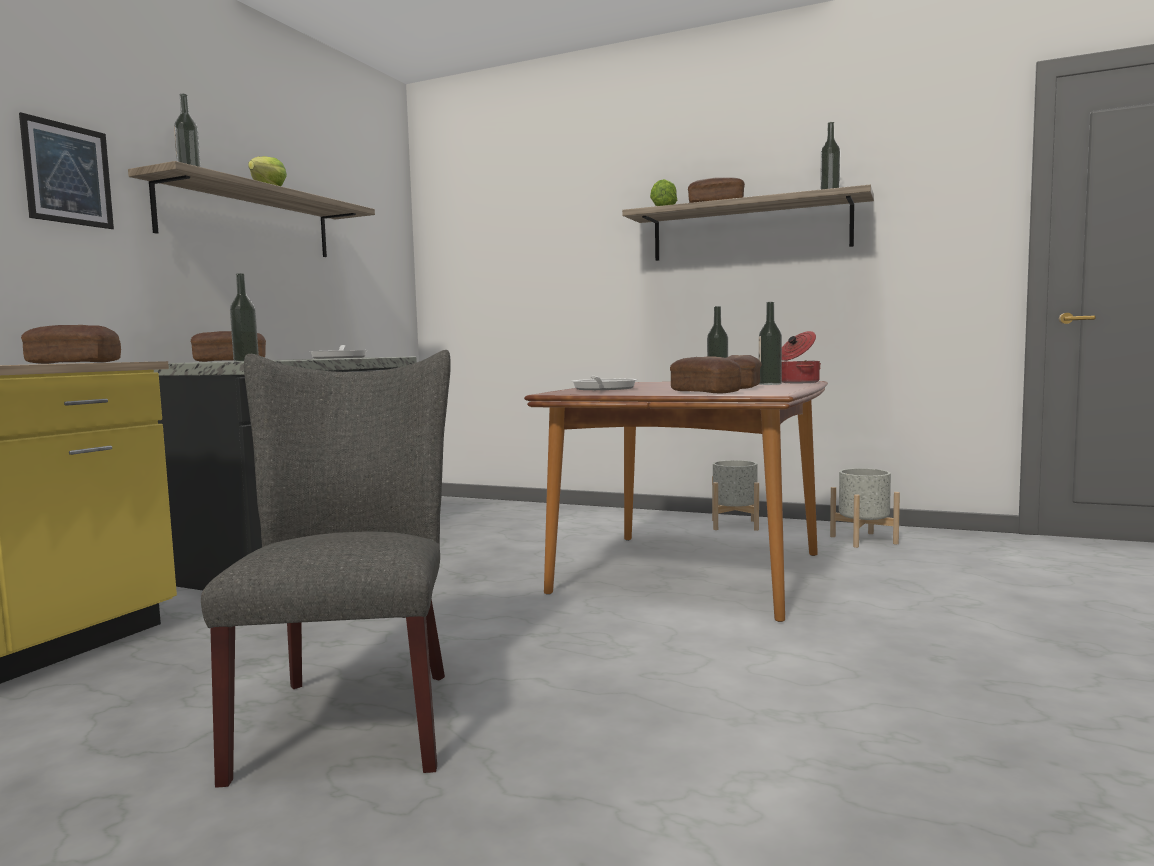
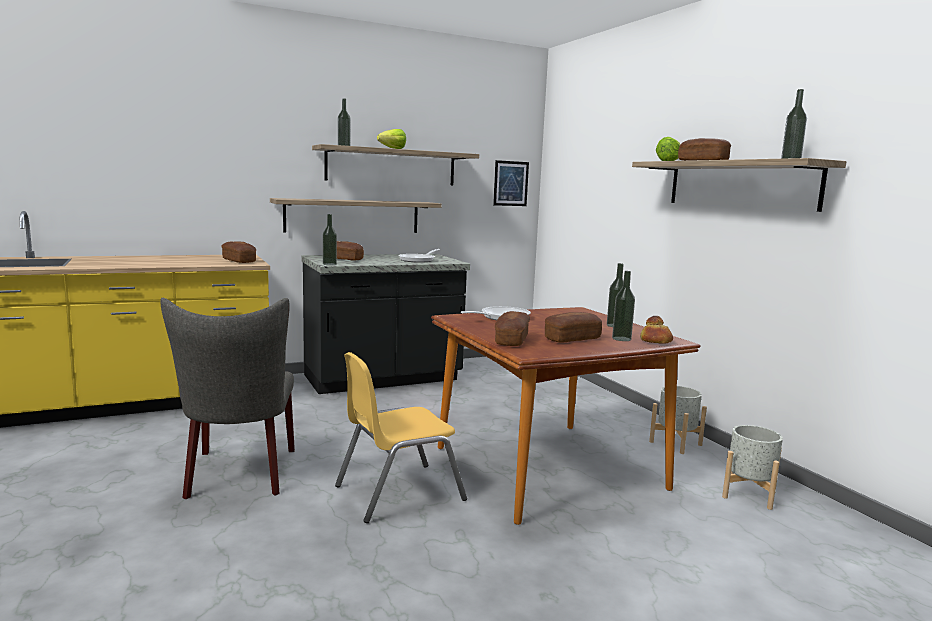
camera: 40 degrees right, 5 degrees up
(68, 174) = (276, 153): picture -> picture (510, 183)
(200, 297) = (353, 216): none -> shelf
(353, 715) = (239, 476): grey chair -> grey chair turned 135 degrees clockwise
(609, 645) = (398, 492): none -> yellow chair
(798, 382) = (655, 341): cooking pot -> bread

